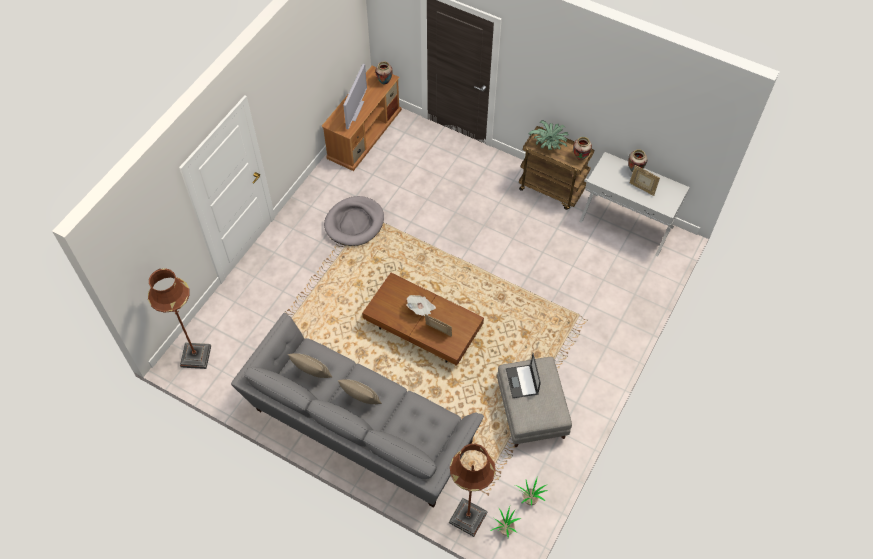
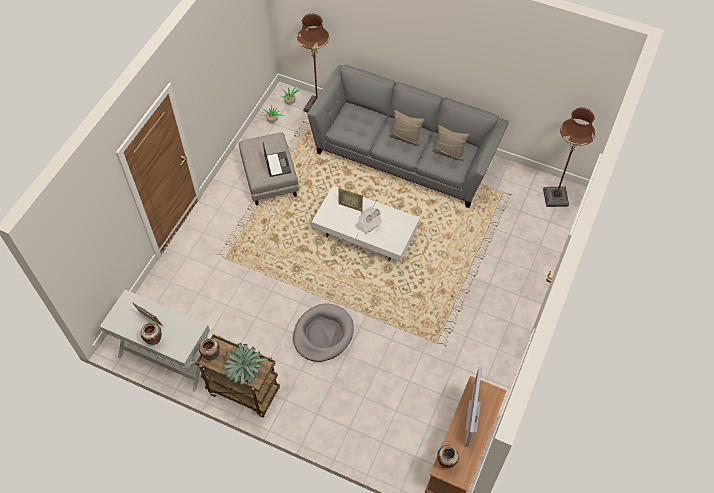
camera: 175 degrees right, 0 degrees up
(354, 223) = (448, 333): grey dog bed -> grey dog bed (323, 334)
(422, 330) = (366, 234): brown coffee table -> white coffee table

